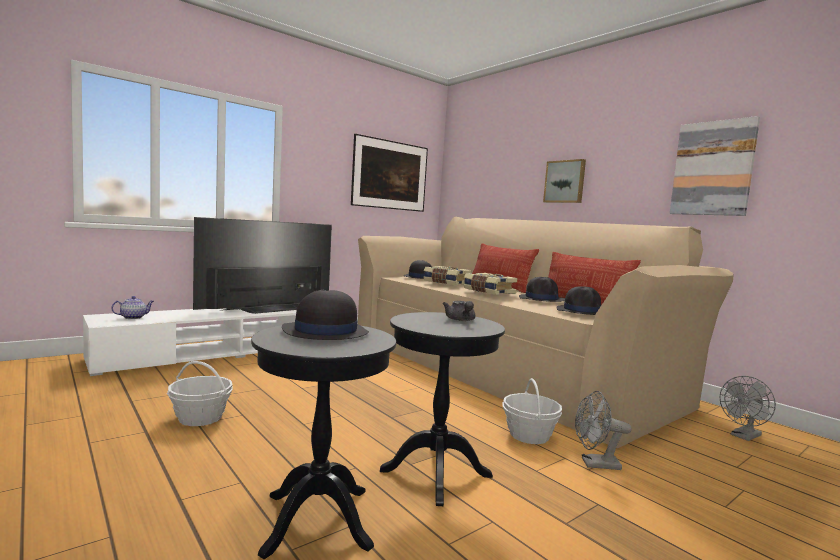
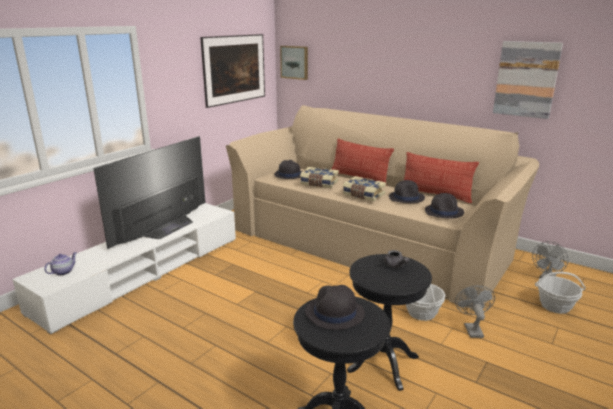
camera: 15 degrees left, 15 degrees up
(200, 418) = (187, 357): basket -> basket (555, 306)
(565, 181) = (402, 77): picture -> picture (295, 62)
(595, 464) = (471, 328): grey fan -> grey fan turned 105 degrees clockwise

